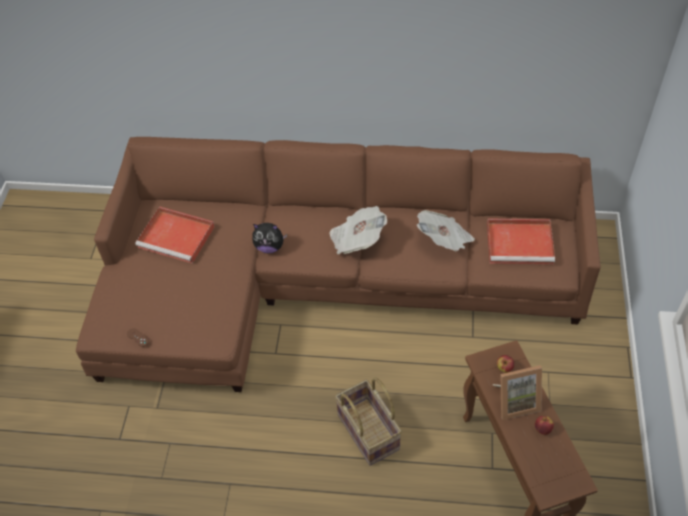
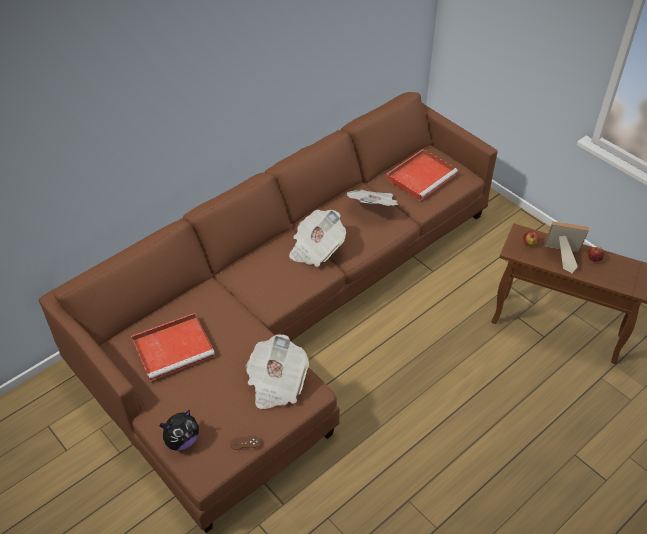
camera: 50 degrees left, 5 degrees down
(203, 315) = (276, 383): none -> newspaper
(269, 247) = (257, 301): plush toy -> plush toy (182, 440)
(369, 431) = (449, 380): basket -> none
(515, 401) = (560, 257): picture frame -> picture frame turned 105 degrees counterclockwise

